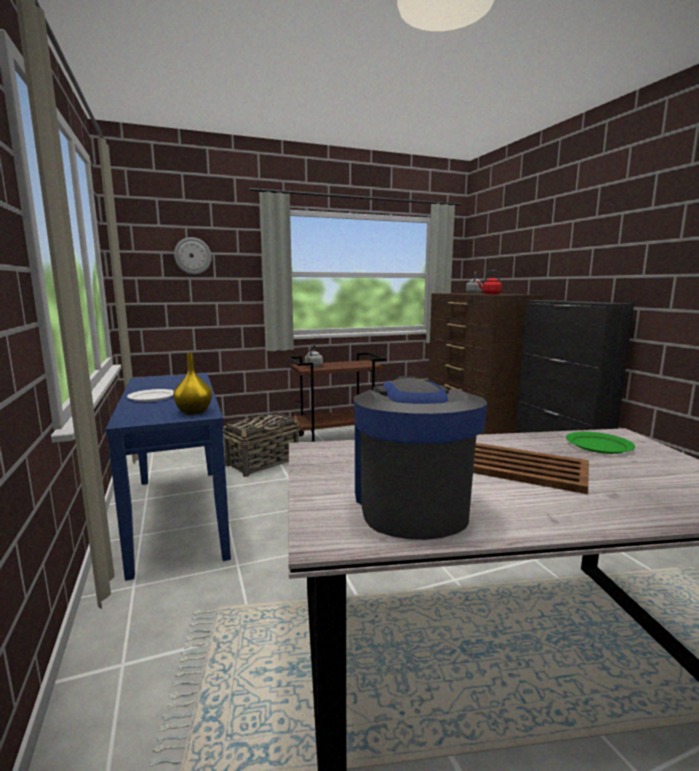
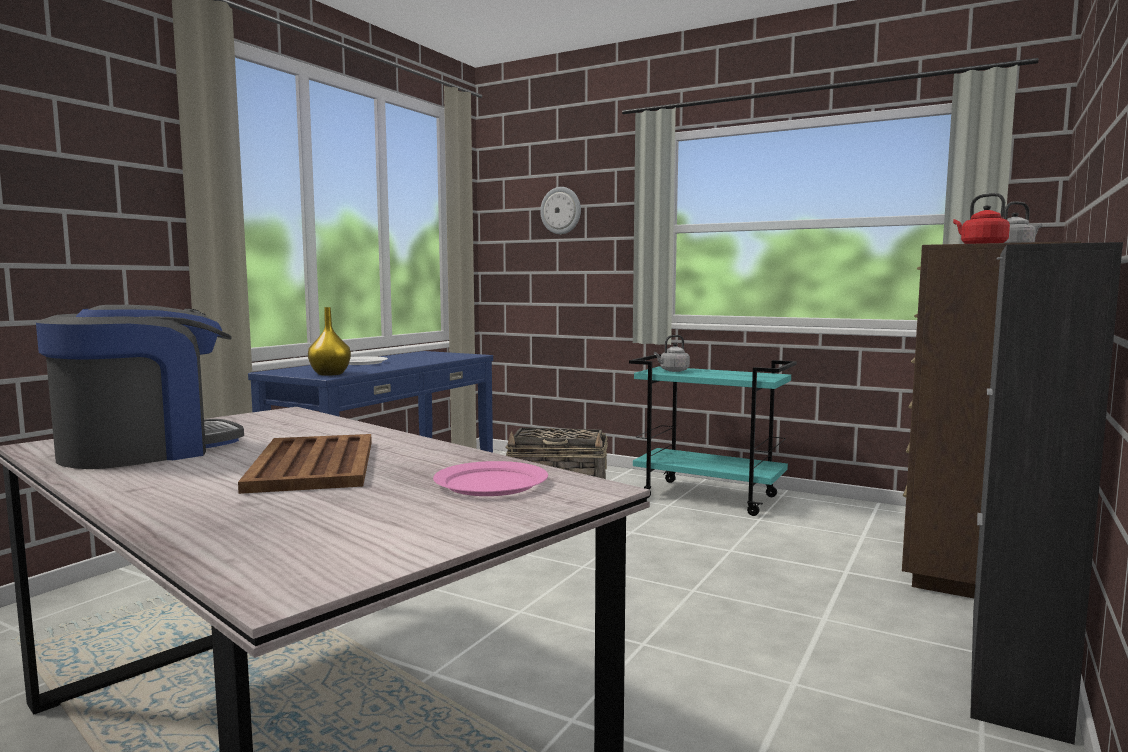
camera: 50 degrees right, 5 degrees down
(337, 438) = (710, 497): brown cart -> turquoise cart
(599, 445) = (490, 483): green plate -> pink plate

